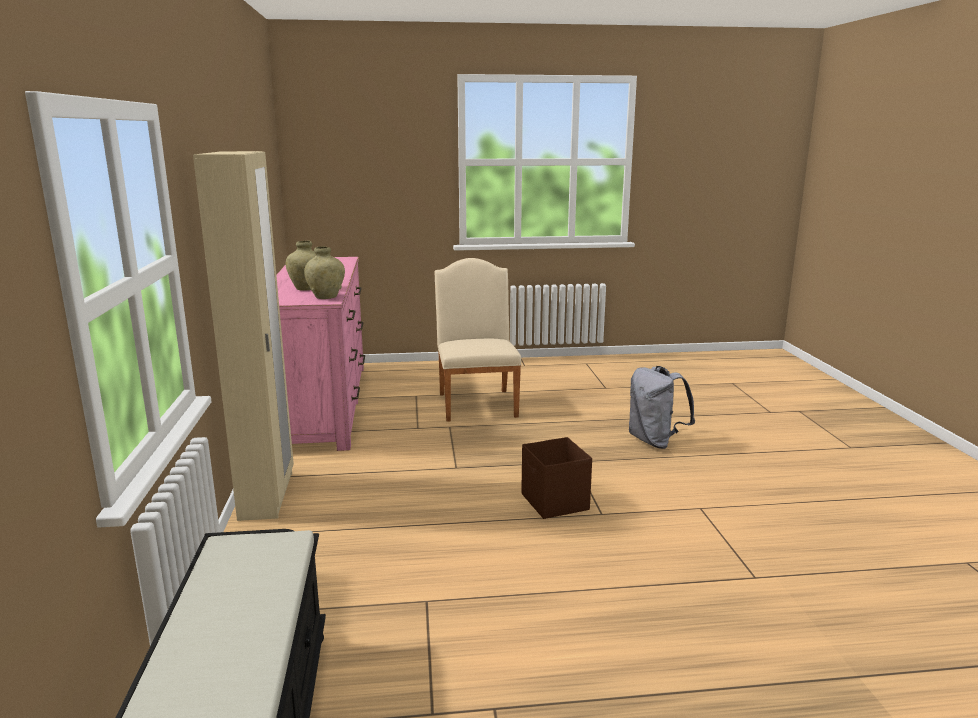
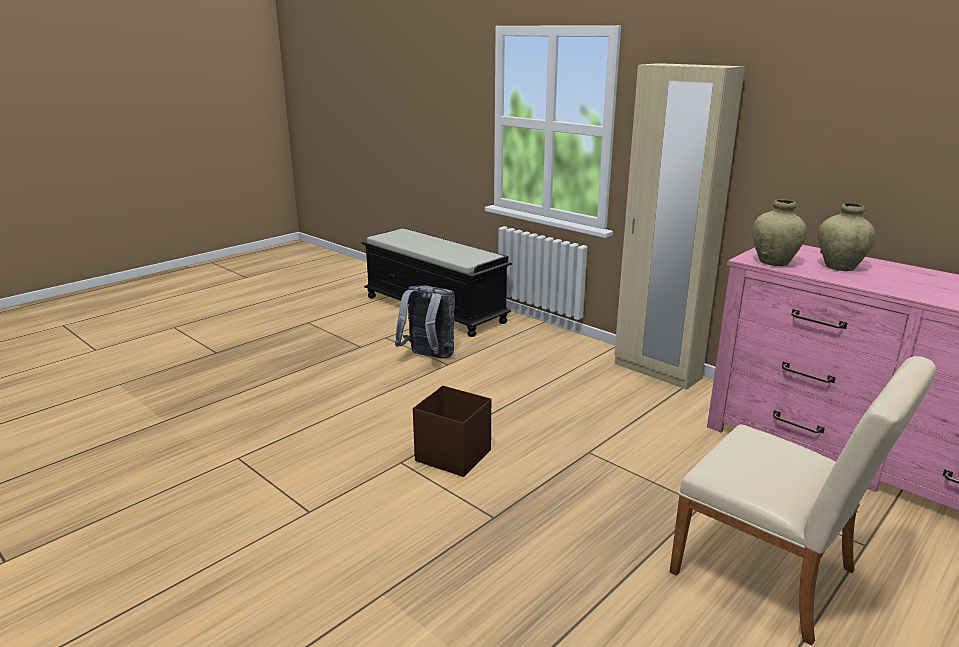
camera: 140 degrees right, 5 degrees up
(655, 441) = (432, 619): grey backpack -> grey backpack (428, 357)

